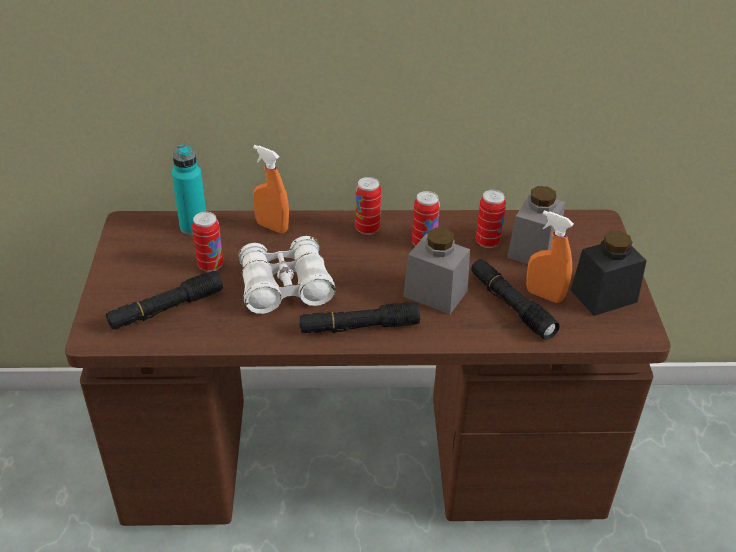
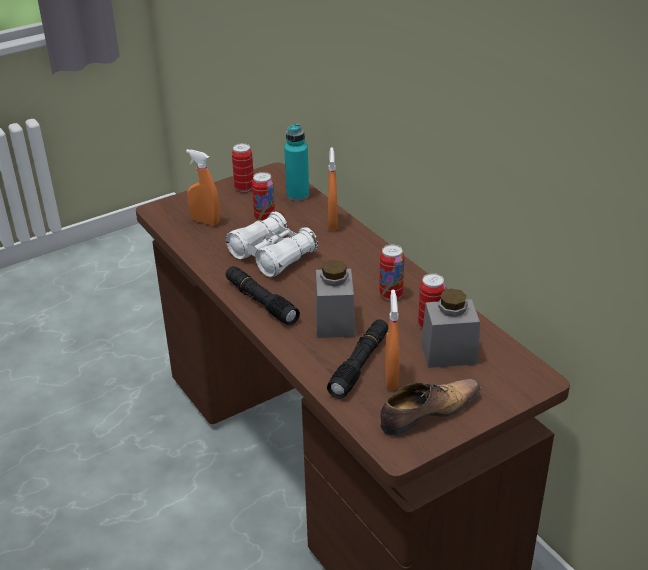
camera: 60 degrees right, 5 degrees down
(166, 309) = (205, 221): black flashlight -> orange spray bottle
(367, 229) = (378, 263): can -> can (244, 188)
(603, 296) = (427, 413): black jar -> shoe

